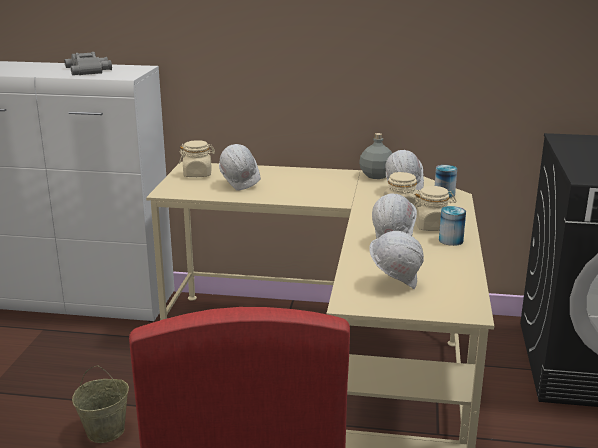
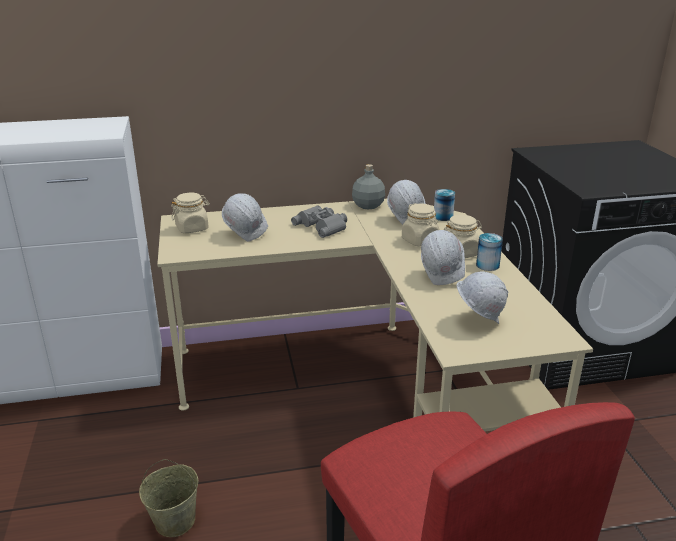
camera: 20 degrees left, 5 degrees up
(89, 70) = (56, 129): grey binoculars -> grey binoculars (323, 226)

